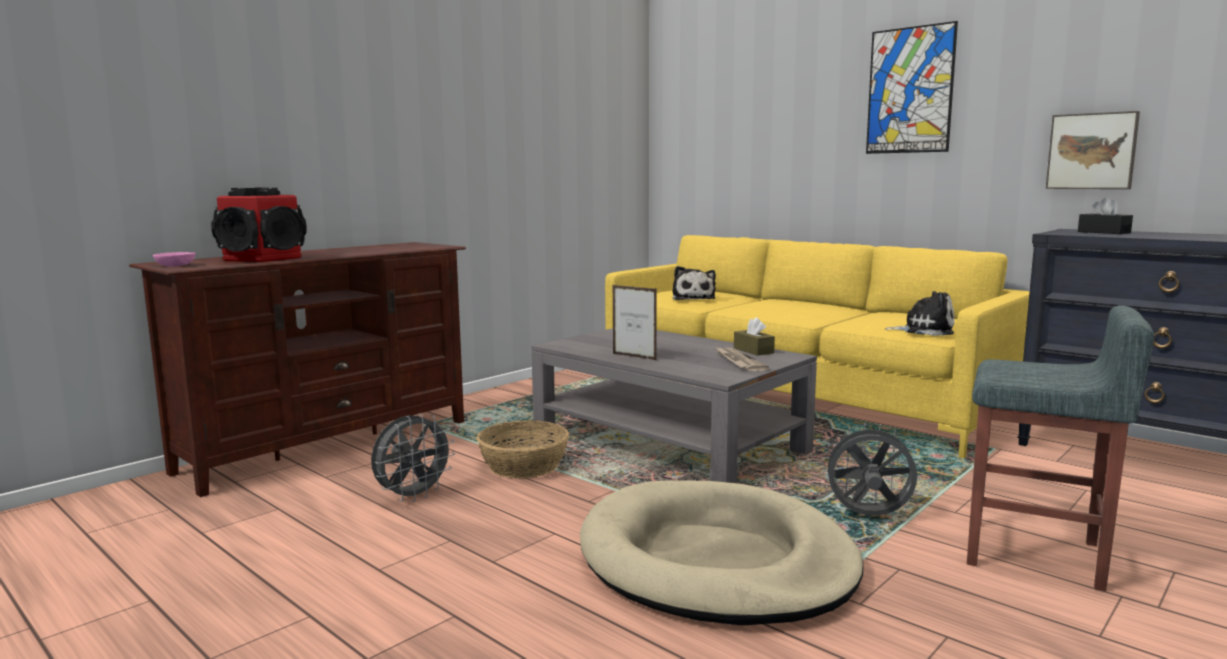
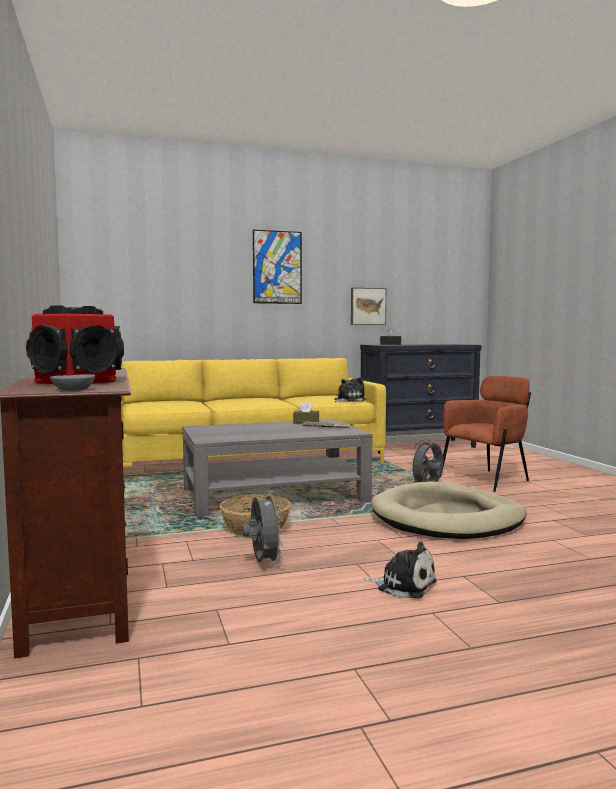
camera: 60 degrees left, 5 degrees down
(176, 265) = (73, 389): pink bowl -> grey bowl
(634, 357) = (277, 435): picture frame -> none
(693, 298) = (179, 404): plush toy -> plush toy (403, 585)
(1036, 555) = (487, 480): grey stool -> brown armchair

